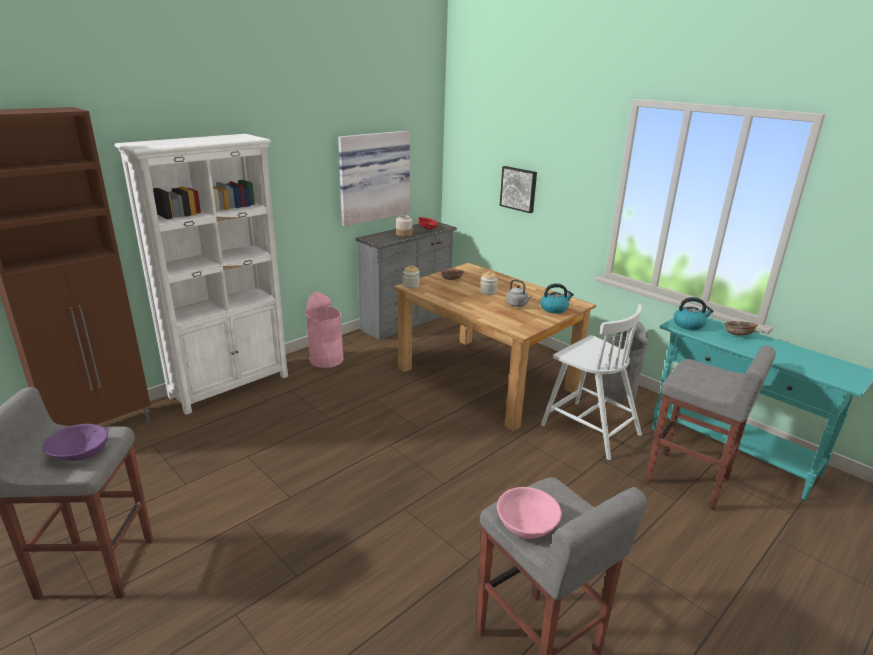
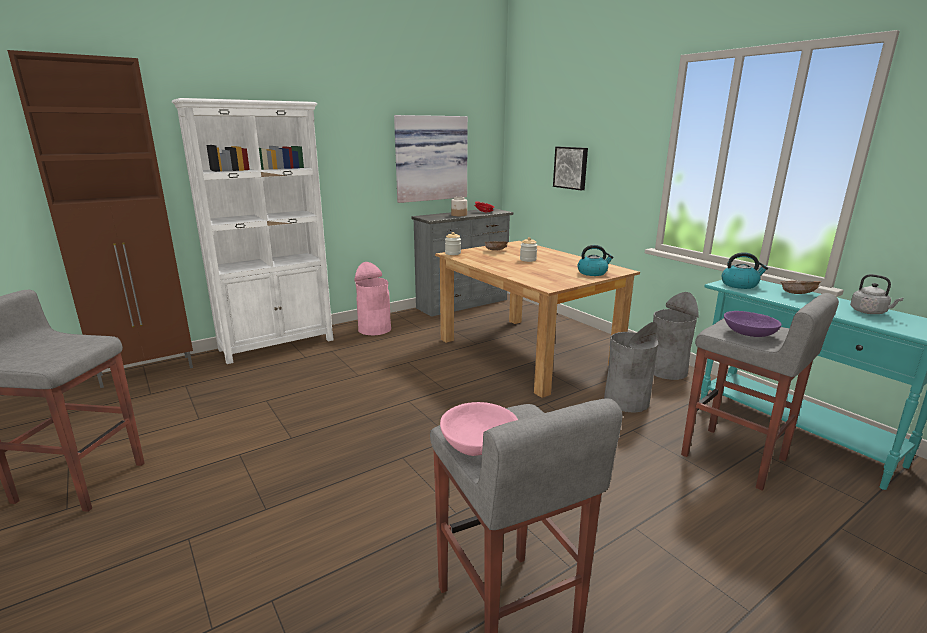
camera: 10 degrees right, 5 degrees down
(79, 452) = (55, 351): purple bowl -> purple bowl (749, 333)
(517, 305) = (554, 269): grey kettle -> grey kettle (870, 312)
(589, 429) = (626, 401): white chair -> grey trash can

